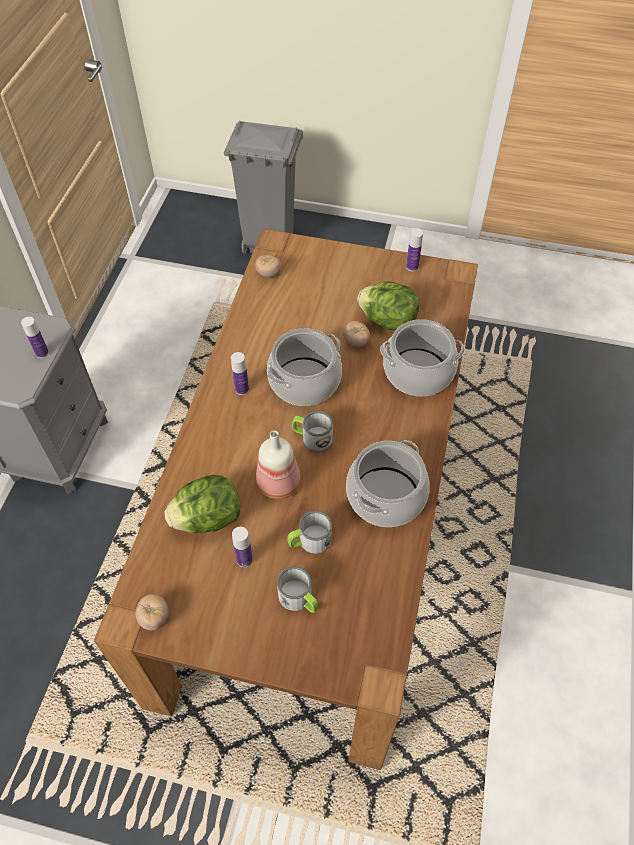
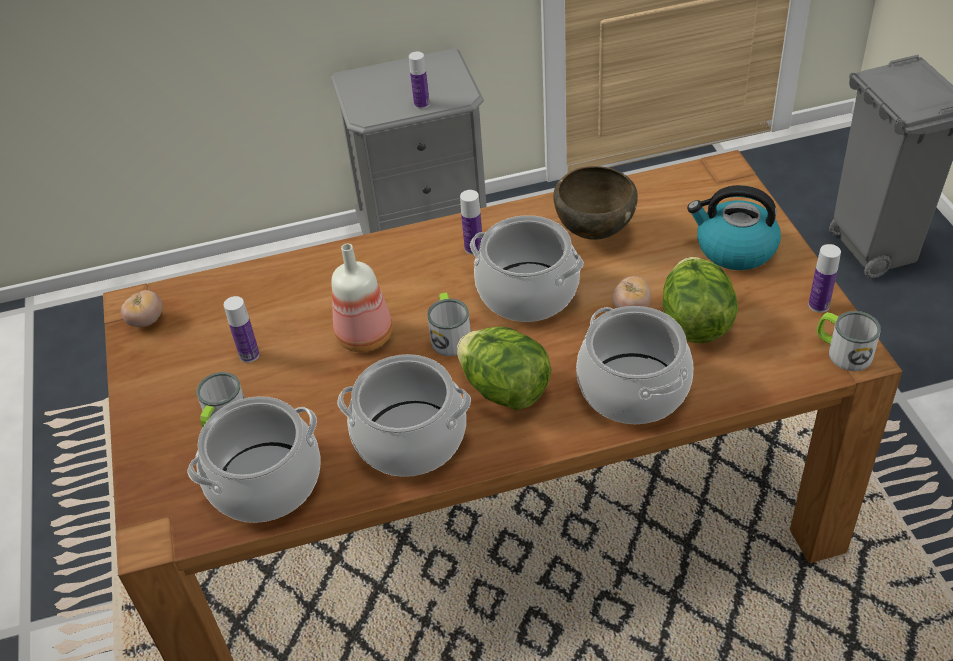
camera: 65 degrees right, 10 degrees down
(208, 518) = (284, 303): lettuce -> lettuce (505, 390)
(268, 273) = (668, 188): tomato -> none
(278, 325) = (593, 232): none -> brown bowl
(309, 541) = (304, 397): mug -> mug (842, 351)
(343, 274) = (734, 249): none -> kettle
(370, 593) = (265, 481): none -> cooking pot

